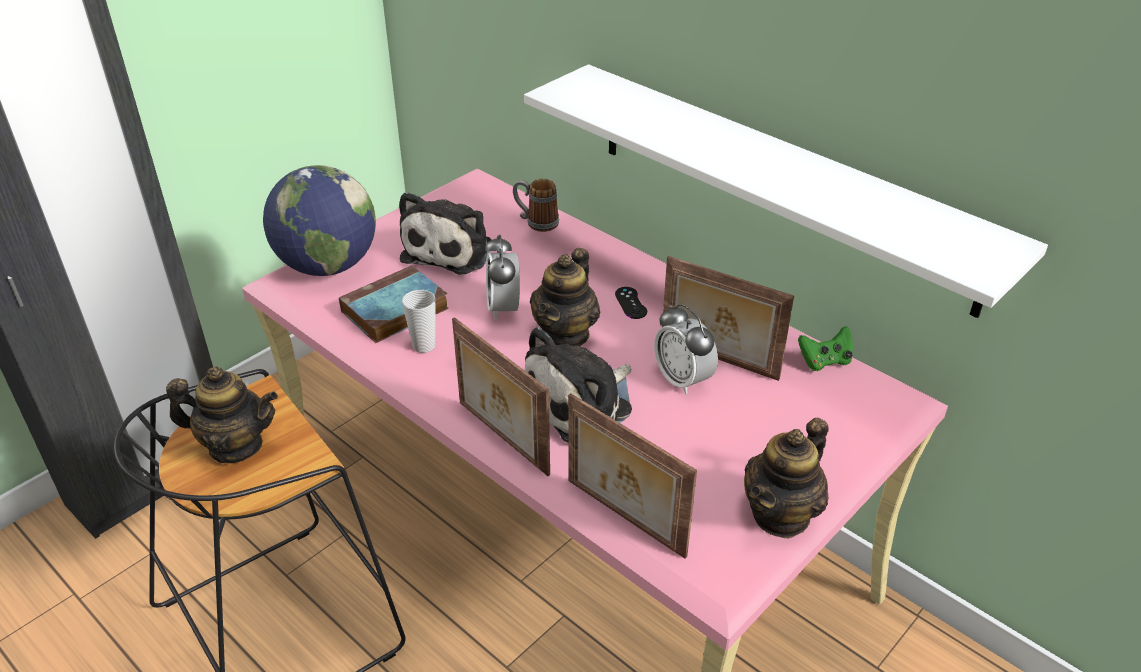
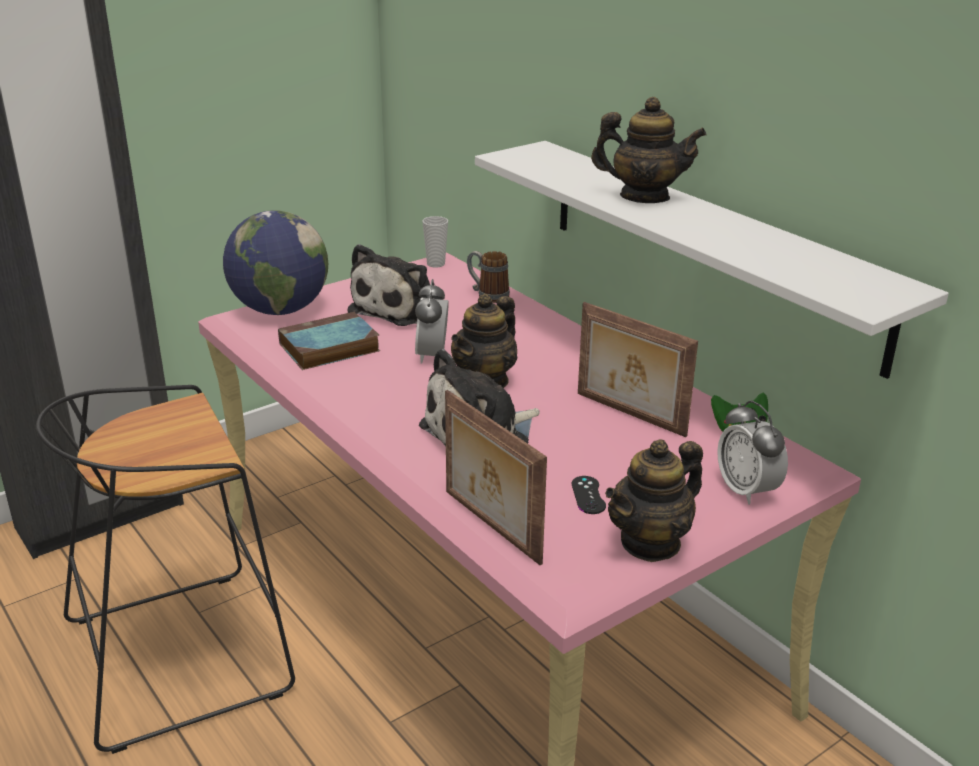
camera: 10 degrees right, 10 degrees down
(235, 446) = (151, 441): teapot -> teapot (644, 197)
(424, 346) = (346, 376): cup -> cup (436, 264)
(501, 438) = (393, 452): picture frame -> none
(631, 303) = (557, 363): black game controller -> black game controller (588, 495)
(683, 380) = (588, 427): alarm clock -> alarm clock (746, 490)

